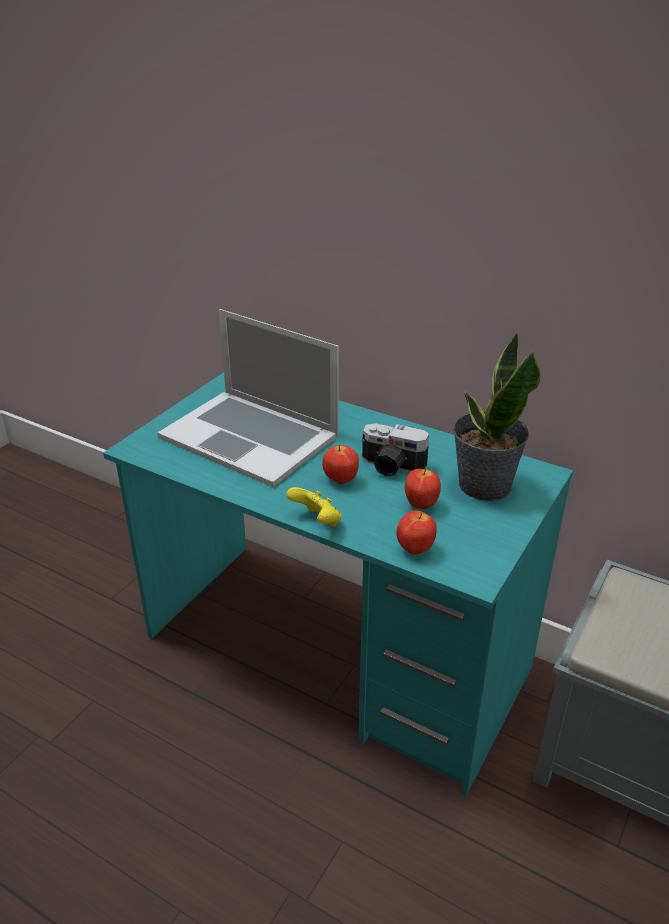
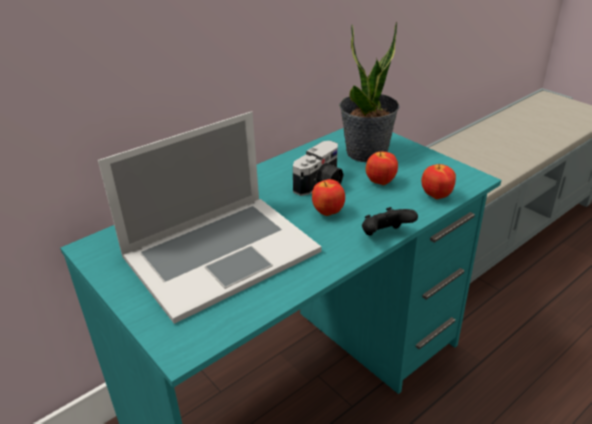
camera: 70 degrees left, 0 degrees up
(317, 521) = (385, 235): yellow game controller -> black game controller

